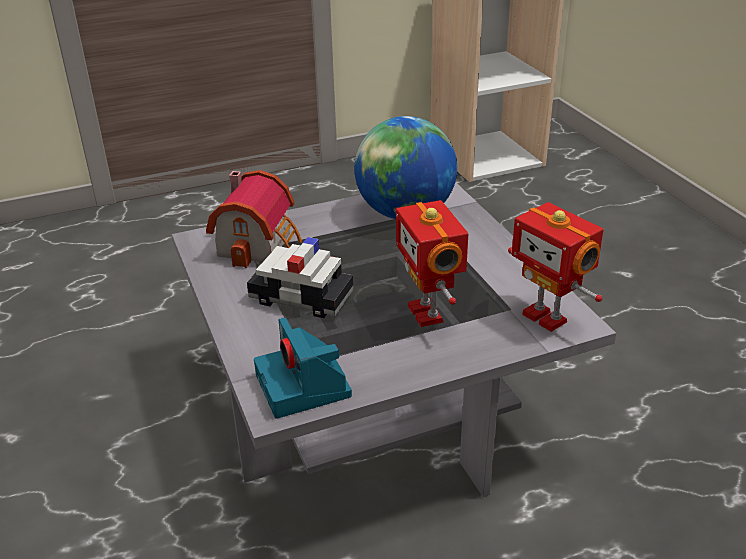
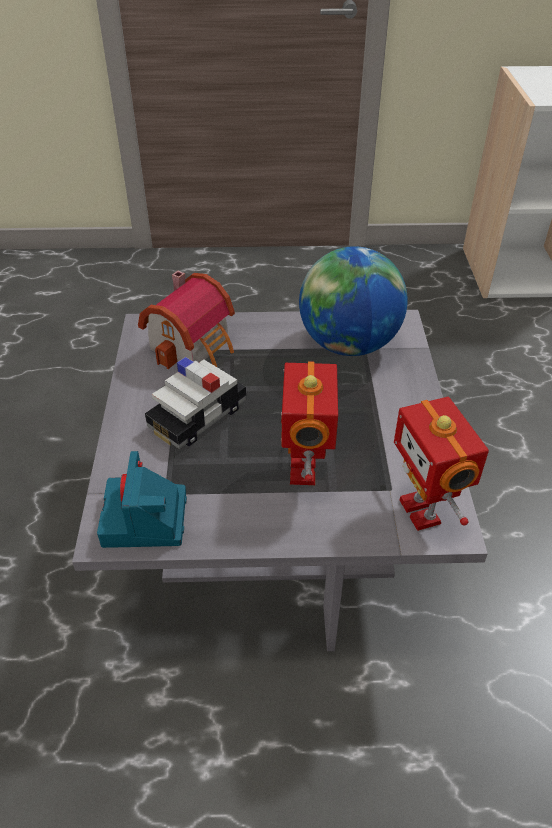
camera: 20 degrees right, 10 degrees up
(301, 298) = (197, 417): toy car -> toy car turned 90 degrees counterclockwise

